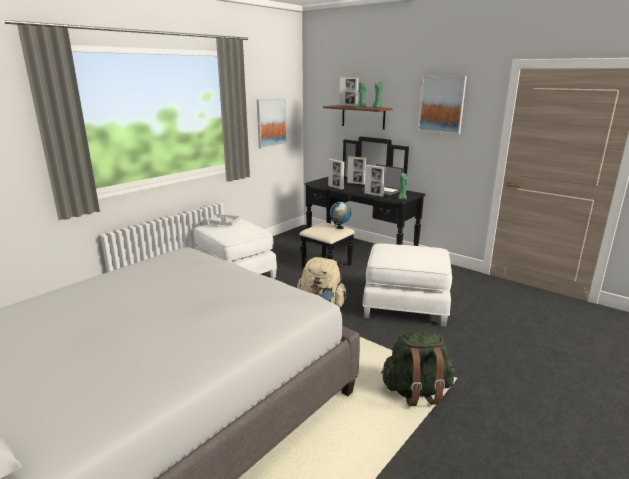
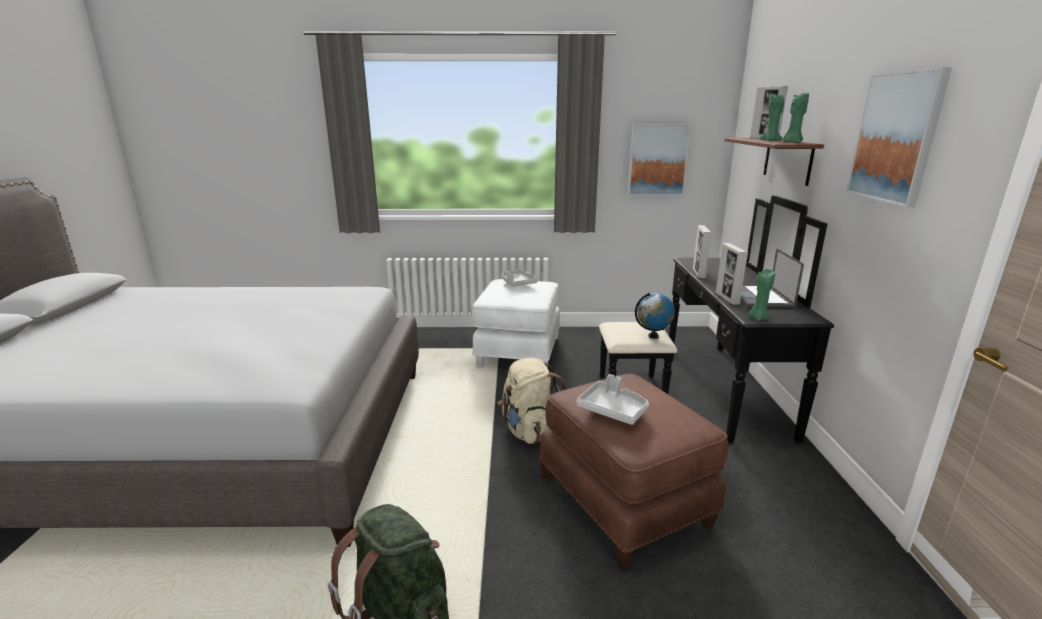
camera: 50 degrees right, 0 degrees up
(356, 183) = (747, 276): picture frame -> none
(405, 306) = (624, 499): white ottoman -> brown ottoman
(408, 256) = (613, 410): none -> grey tray

